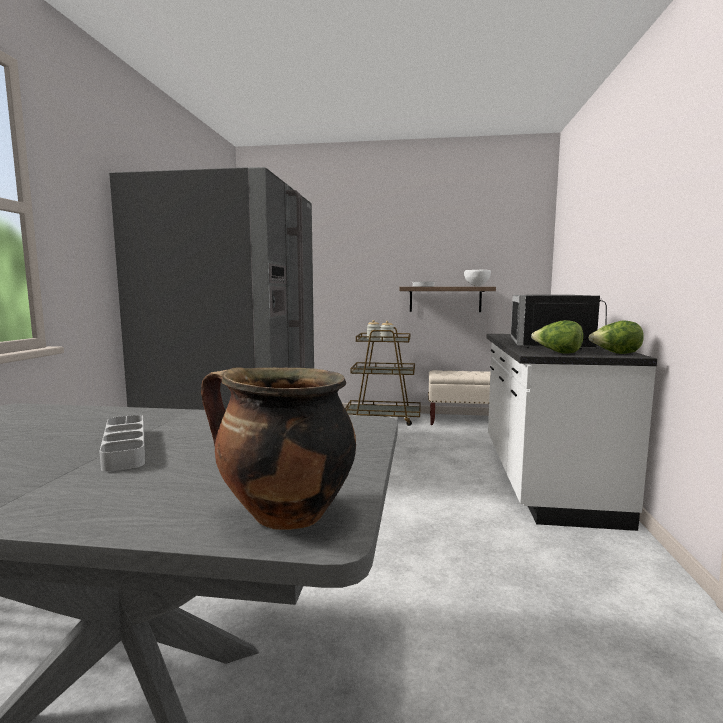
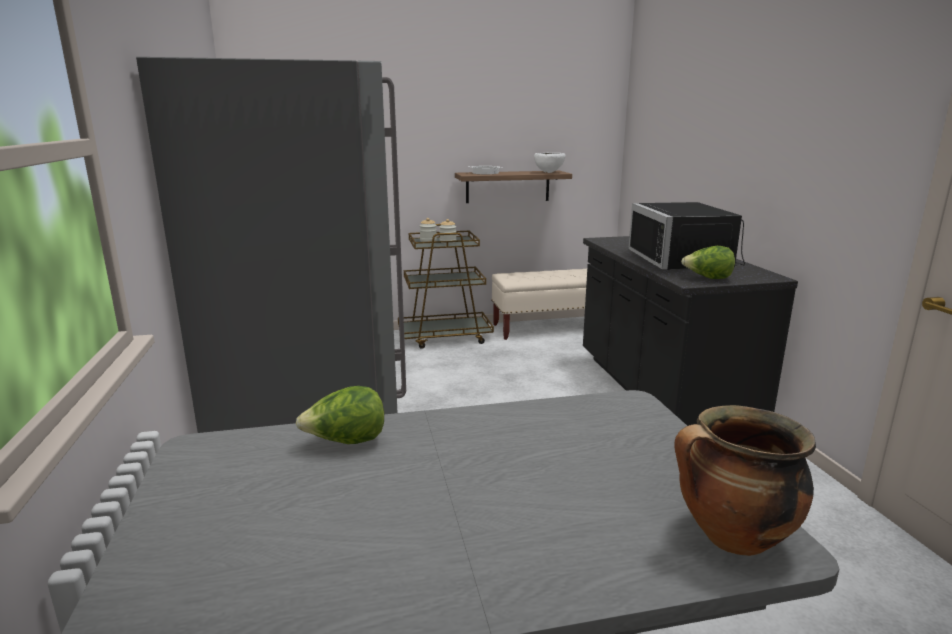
camera: 20 degrees left, 10 degrees up
(125, 447) = (458, 486): grey tray -> none
(544, 479) = (660, 393): white counter -> black counter
(615, 353) = (756, 275): lettuce -> lettuce (346, 442)

